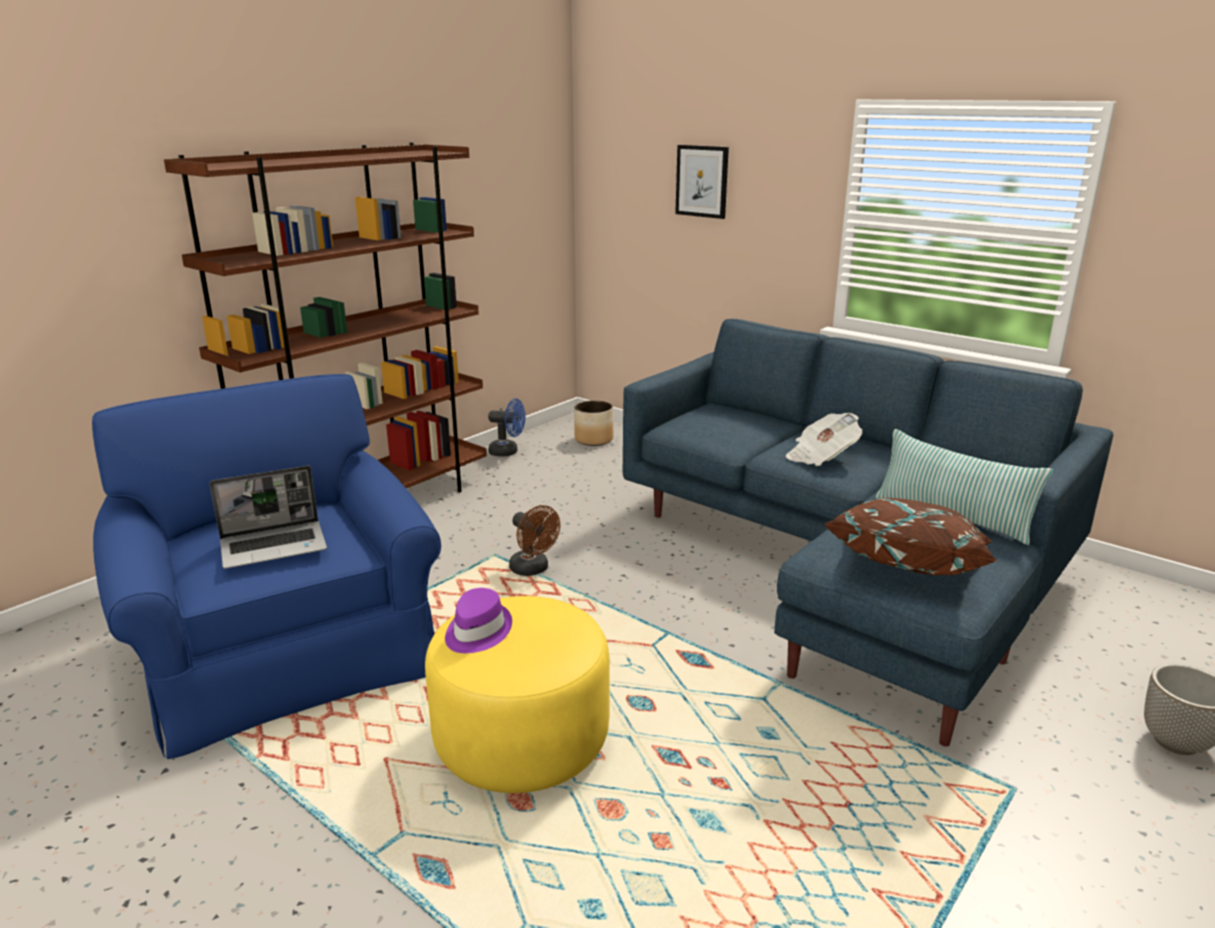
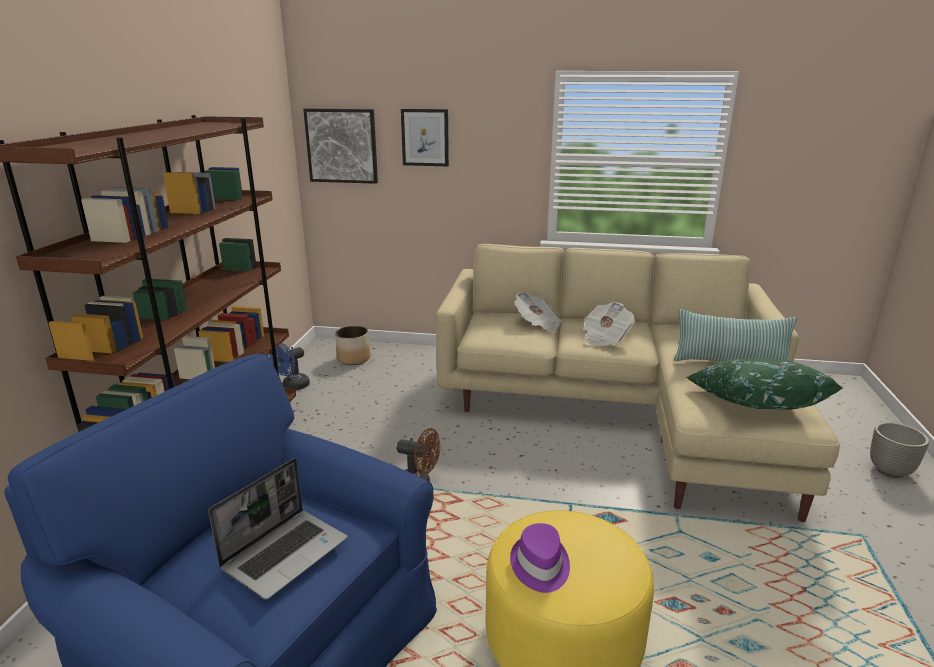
camera: 30 degrees left, 0 degrees up
(508, 452) = (292, 386): blue fan -> blue fan turned 150 degrees clockwise
(617, 187) = (342, 146): none -> picture
(759, 427) = (538, 324): none -> newspaper
(846, 565) = (622, 411): blue sofa -> beige sofa
(908, 563) = (753, 403): brown pillow -> green pillow

